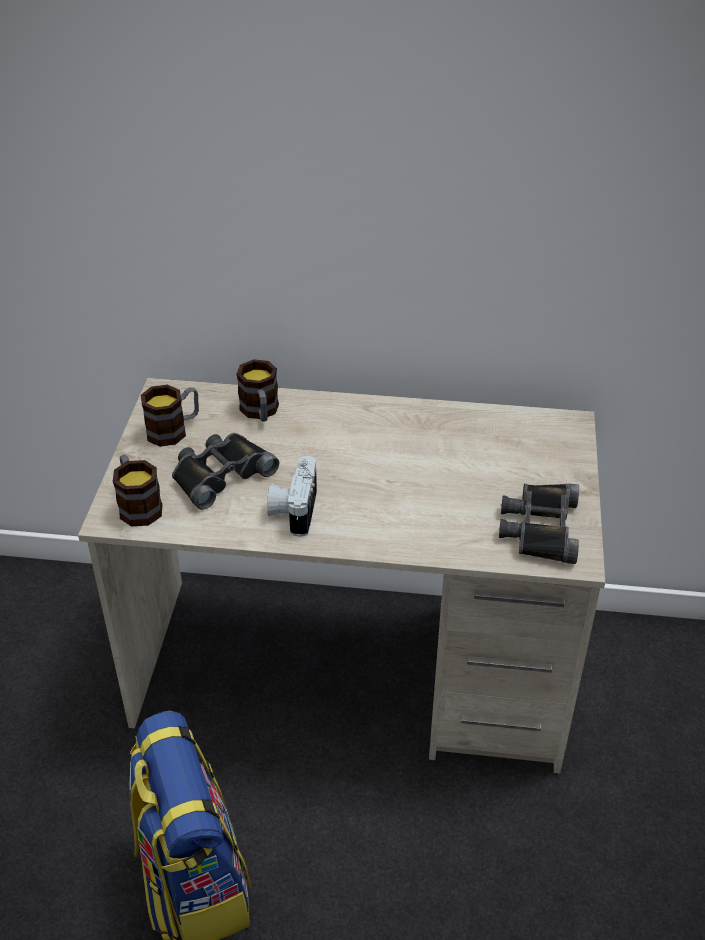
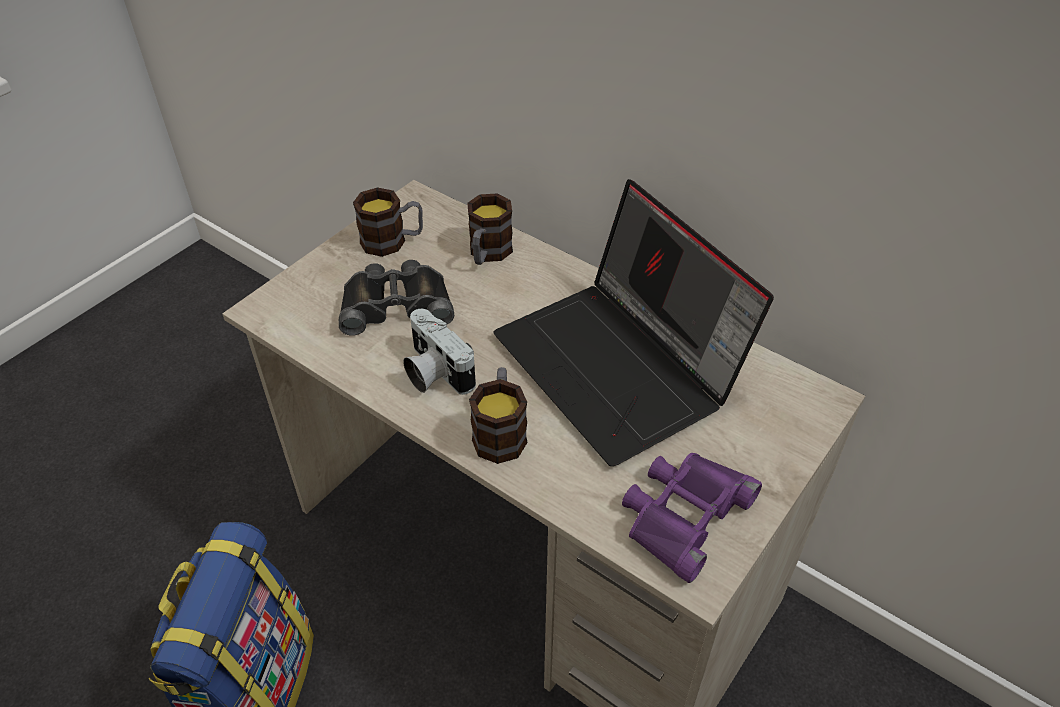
camera: 30 degrees right, 5 degrees up
(137, 505) = (296, 305): mug -> mug (500, 431)
(293, 509) = (434, 372): camera -> camera turned 75 degrees counterclockwise
(425, 454) = (621, 367): none -> laptop
(539, 528) = (683, 515): black binoculars -> purple binoculars

